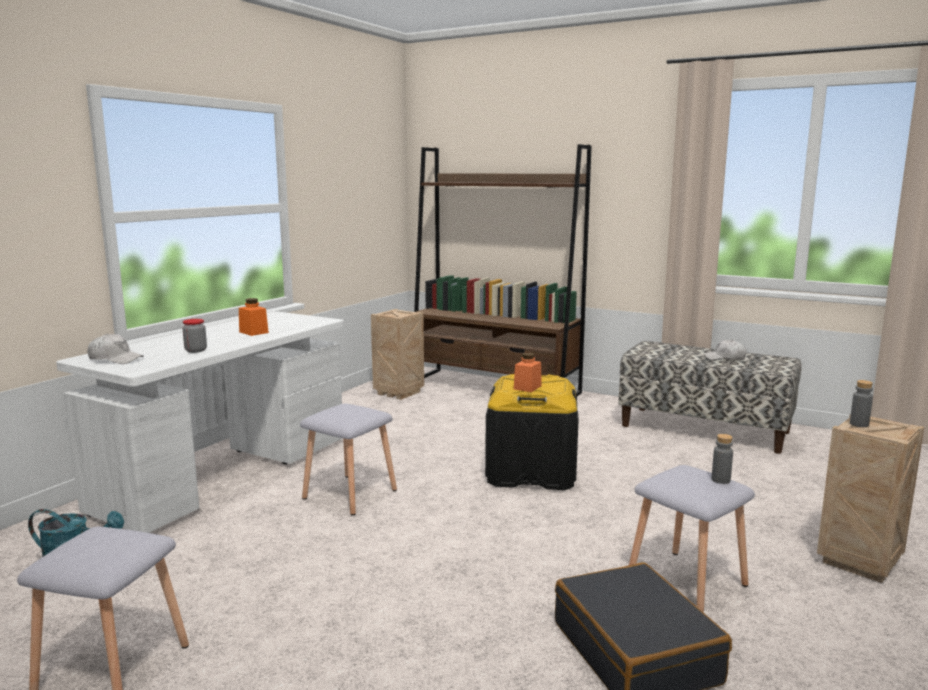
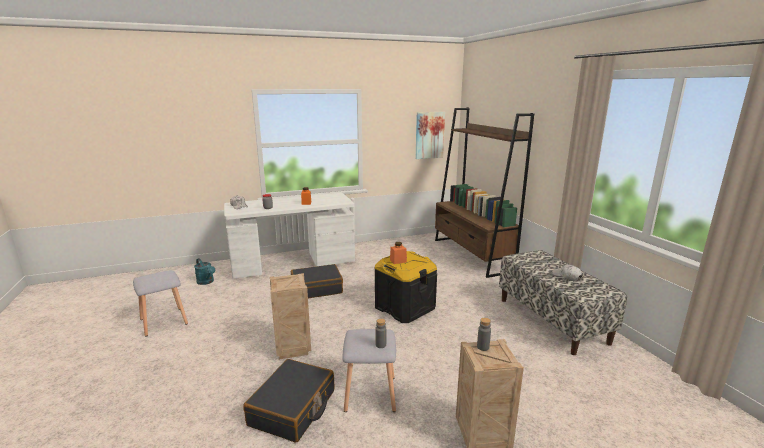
camera: 40 degrees right, 5 degrees up
(349, 495) = (316, 288): grey stool -> black suitcase
(375, 197) = (429, 135): none -> picture
(397, 393) = (418, 244): crate -> crate (292, 348)

